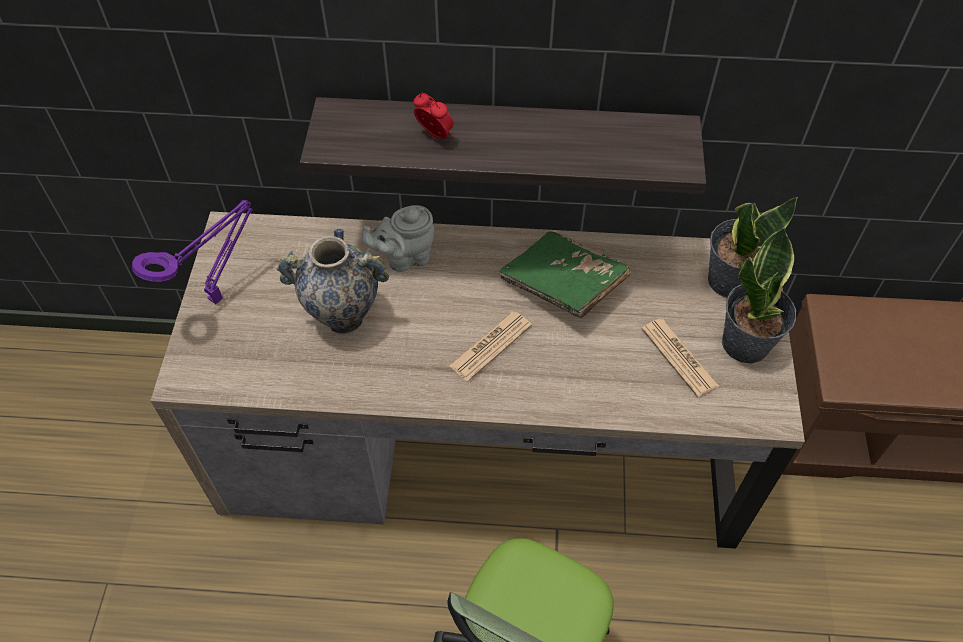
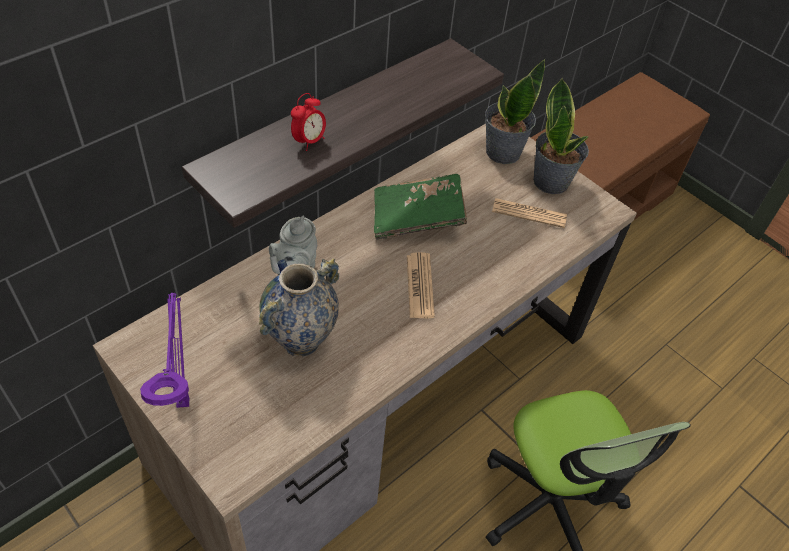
camera: 50 degrees left, 5 degrees down
(435, 136) = (309, 141): alarm clock -> alarm clock turned 135 degrees clockwise

